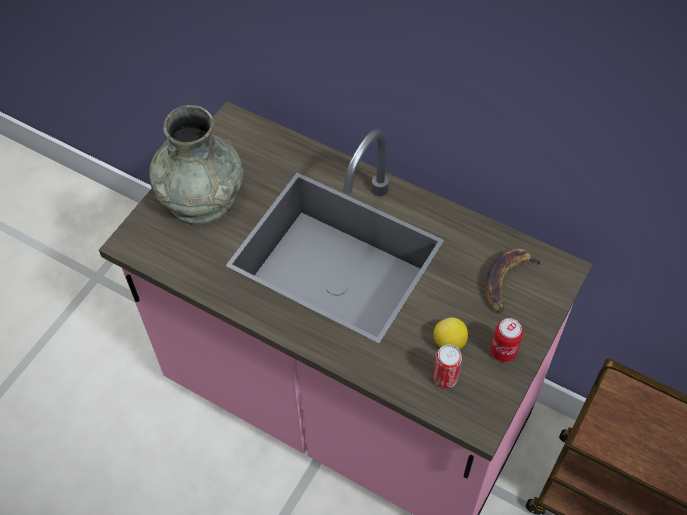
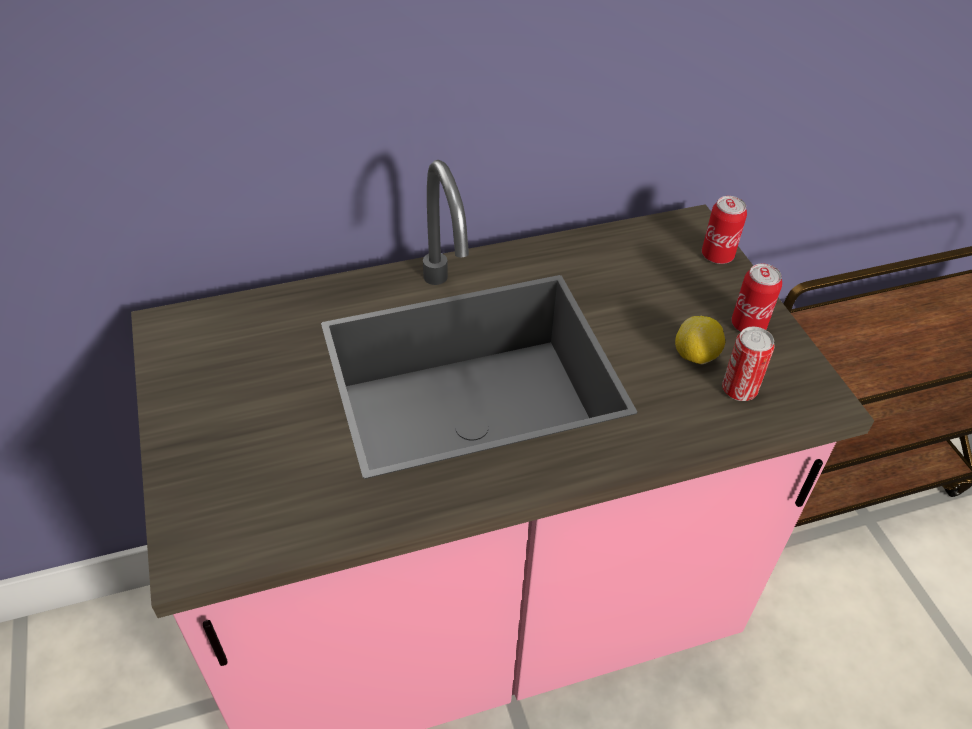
camera: 50 degrees left, 10 degrees down
(200, 195) = (226, 429): grey vase -> none
(508, 280) = (663, 265): banana -> none
(548, 300) = (717, 255): none -> can

